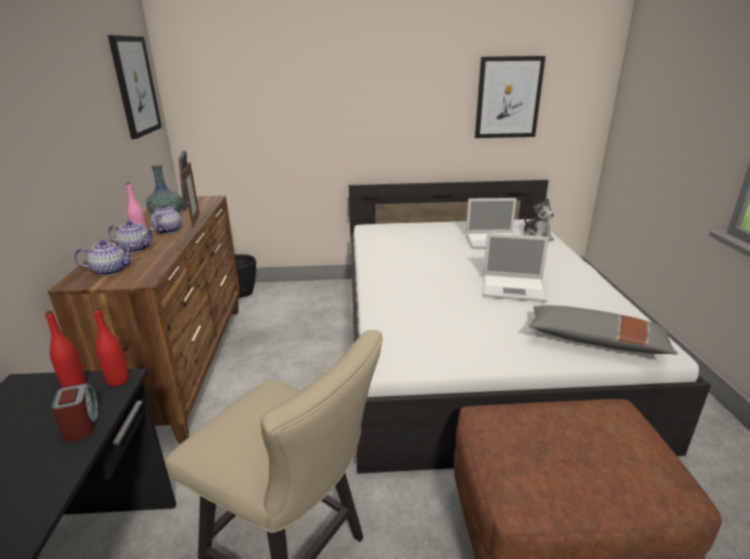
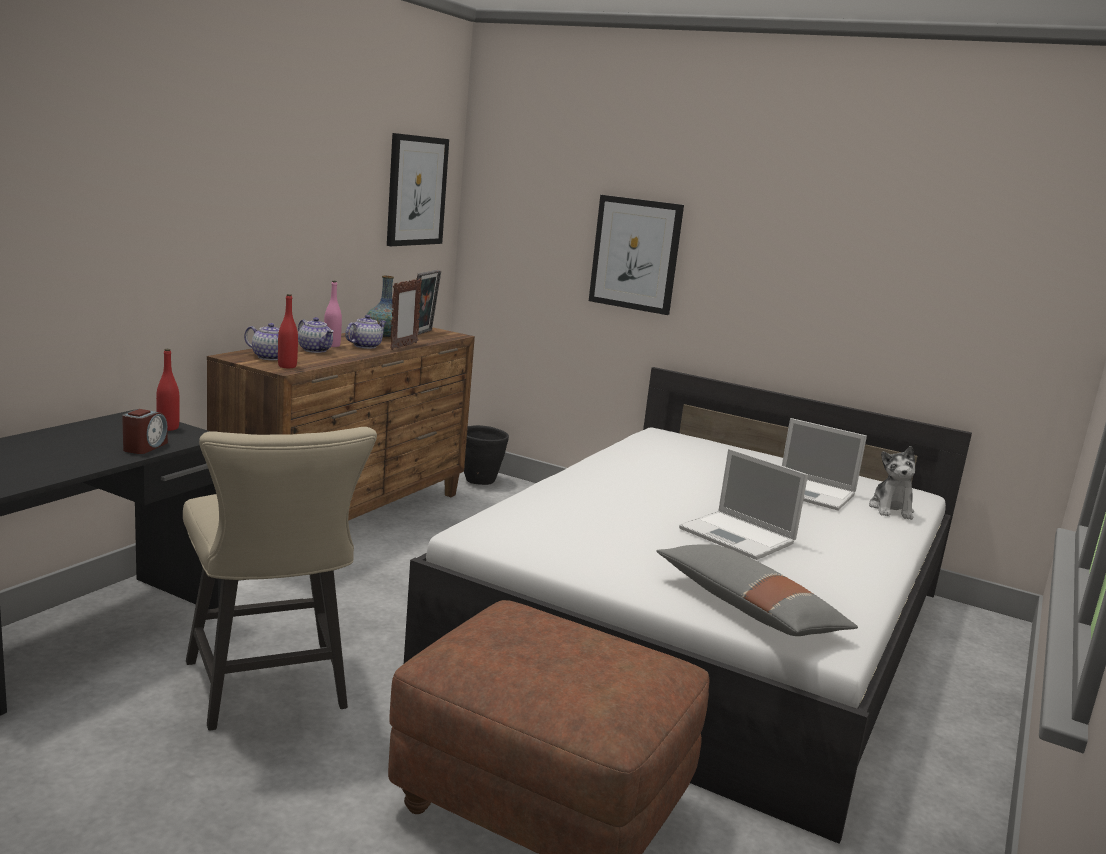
camera: 30 degrees right, 10 degrees down
(118, 380) = (199, 435): red bottle -> red bottle (287, 366)
(508, 97) = (914, 285): picture -> picture (635, 254)

